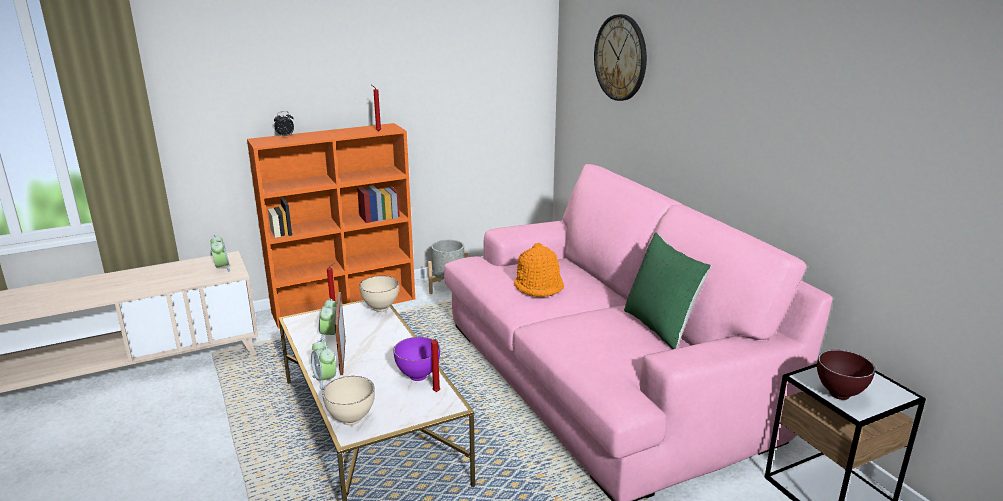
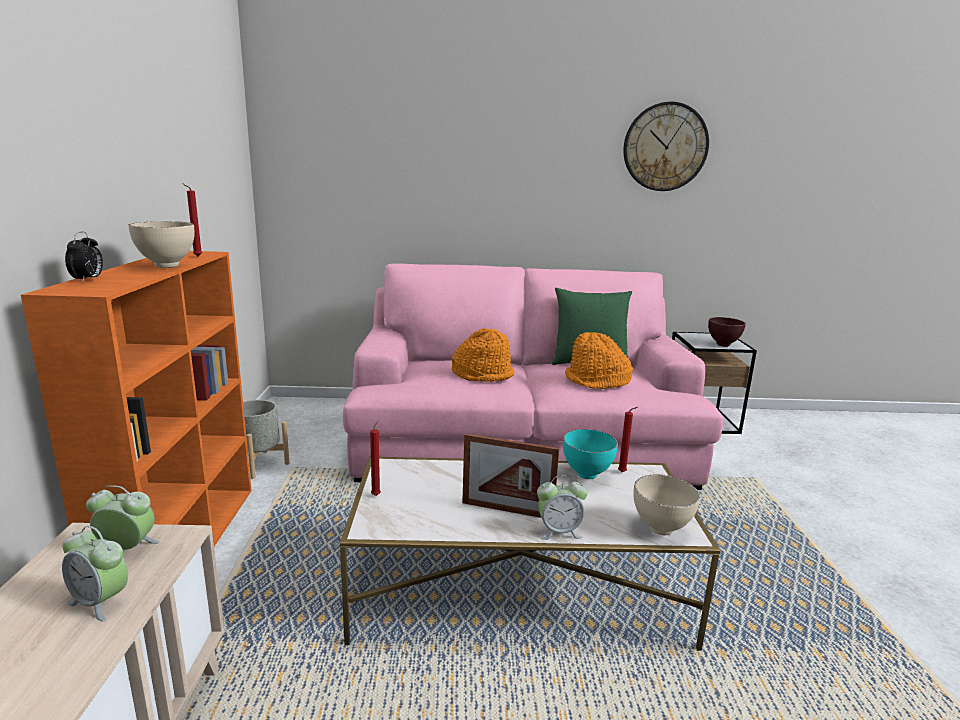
camera: 65 degrees left, 5 degrees down
(330, 335) = (442, 509): alarm clock -> alarm clock (100, 602)
(382, 309) = (406, 464): beige bowl -> beige bowl (168, 266)
(418, 376) = (585, 475): purple bowl -> turquoise bowl
(588, 336) = (597, 381): none -> orange hat
(621, 58) = (380, 154): wall clock -> wall clock (665, 147)

